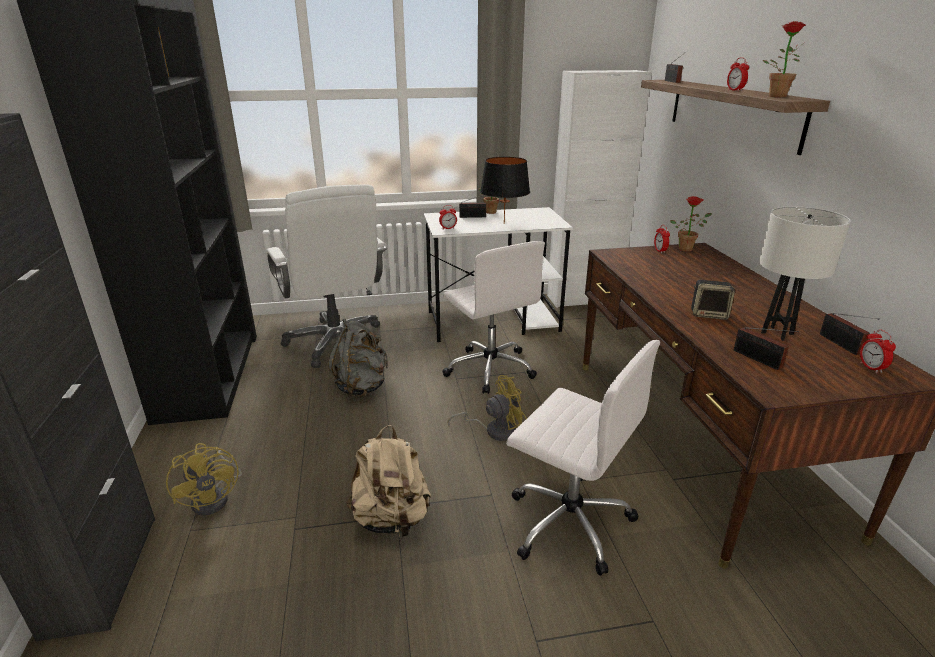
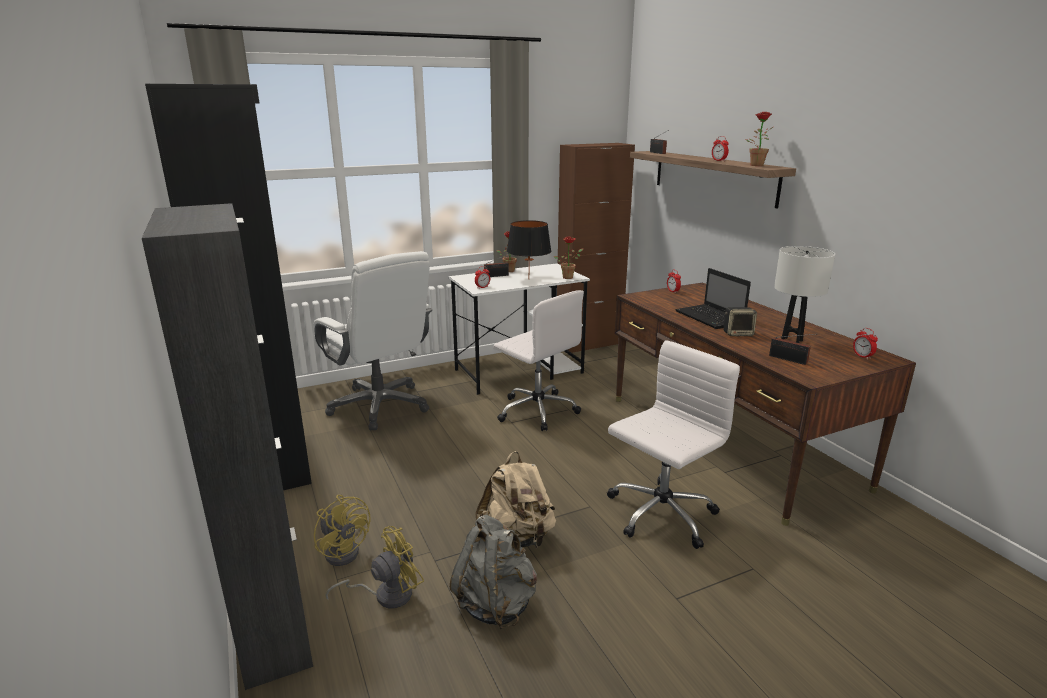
camera: 15 degrees left, 5 degrees down
(362, 387) = (428, 440): grey backpack -> grey backpack (496, 604)
(494, 430) = (567, 458): yellow fan -> yellow fan (386, 594)
(568, 521) = (660, 514): white office chair -> white office chair turned 60 degrees counterclockwise
(583, 299) = (589, 344): white cabinet -> brown cabinet
(686, 289) = (711, 318): none -> laptop
(687, 248) = (692, 288): potted plant -> potted plant (569, 277)
(841, 345) = (837, 344): radio -> none

